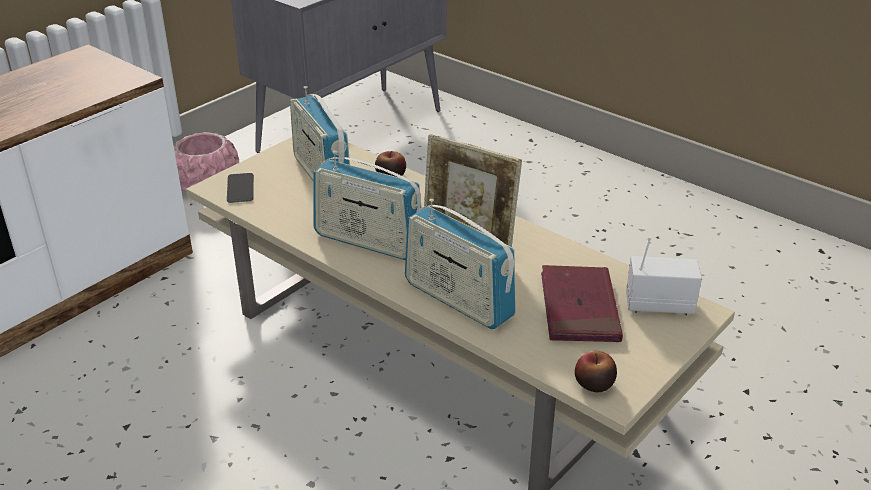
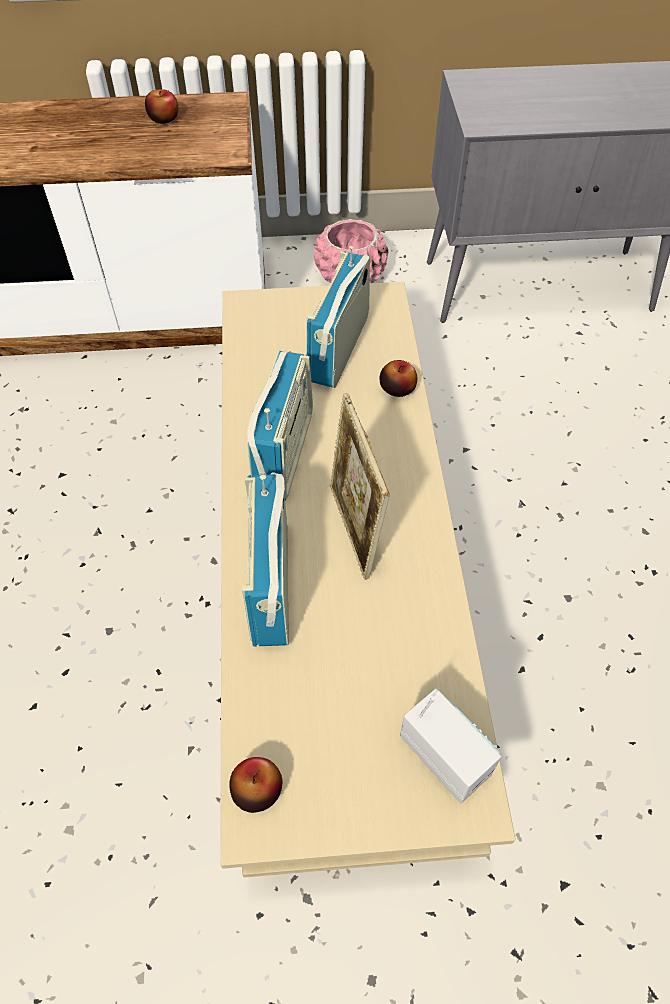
camera: 45 degrees right, 20 degrees up
(42, 80) = (164, 119): none -> apple
(240, 188) = (259, 319): phone -> none
(368, 241) = (284, 454): radio -> radio turned 150 degrees counterclockwise
(579, 308) = (361, 689): red book -> none

